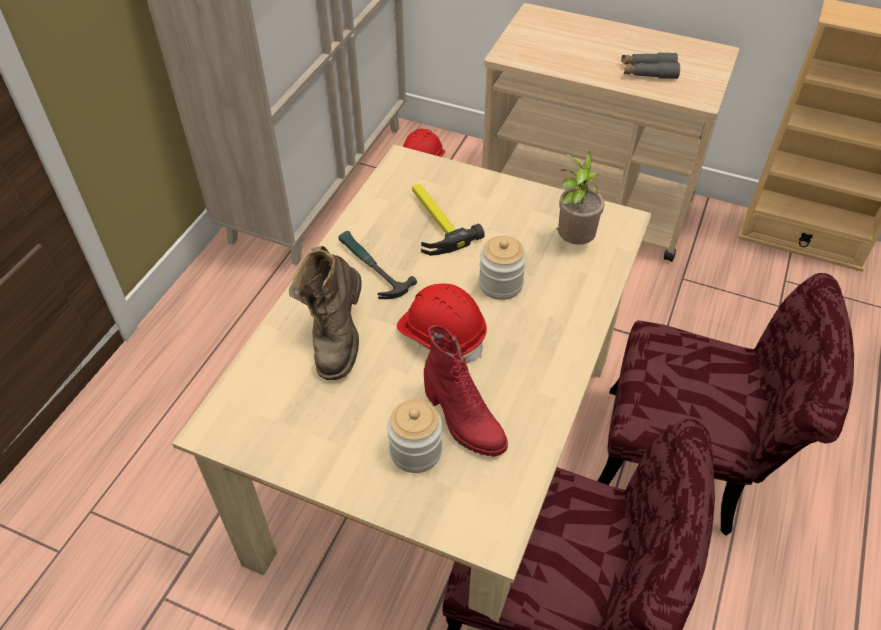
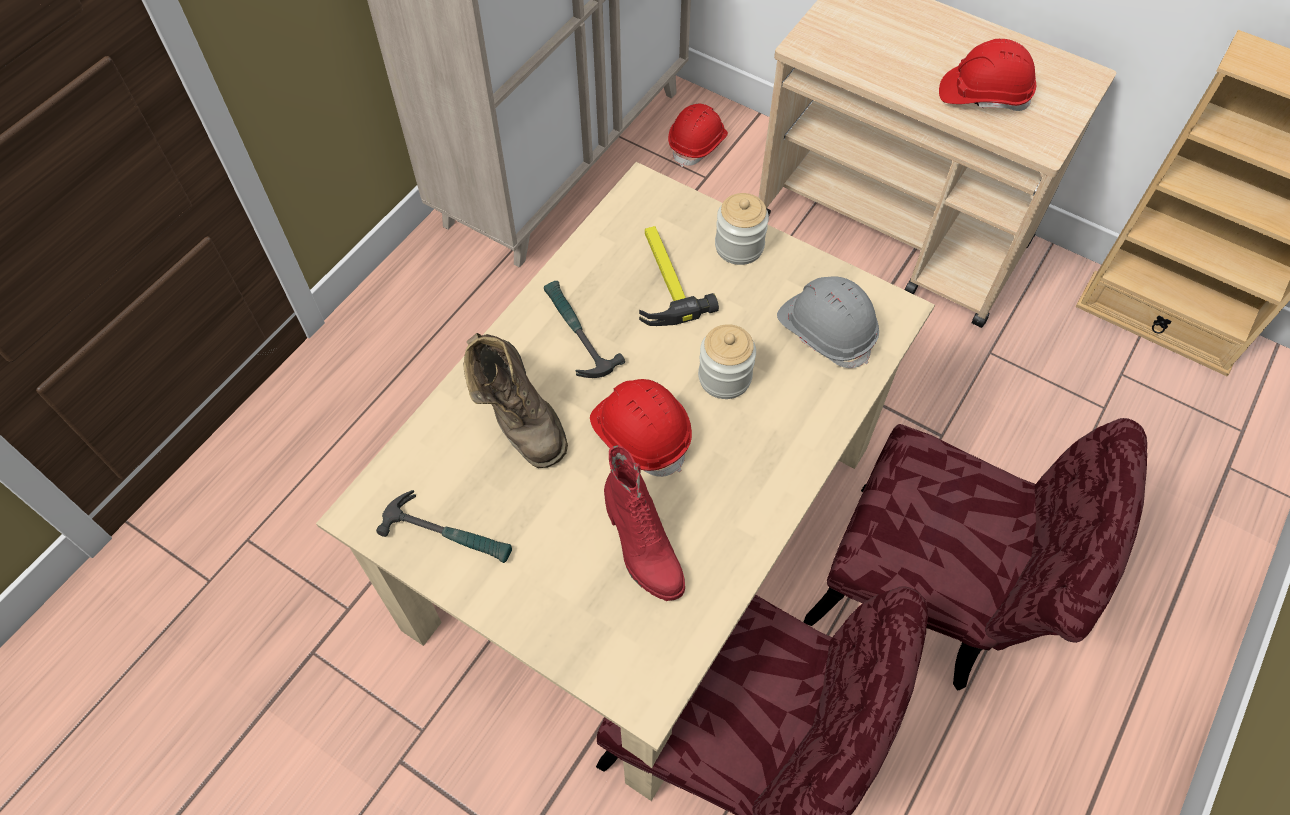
camera: 10 degrees right, 10 degrees up
(293, 433) = (449, 533): none -> hammer
(336, 337) = (519, 419): brown boot -> brown boot turned 45 degrees counterclockwise
(415, 451) = (581, 577): jar -> jar (739, 246)
(573, 241) = (826, 331): potted plant -> grey hard hat
(648, 72) = (983, 95): grey binoculars -> red hard hat

